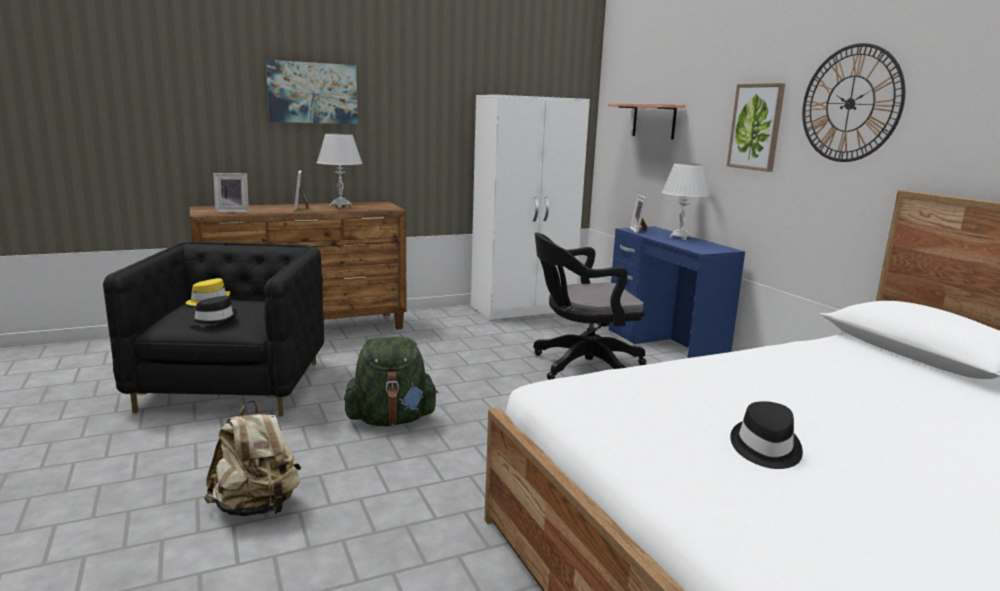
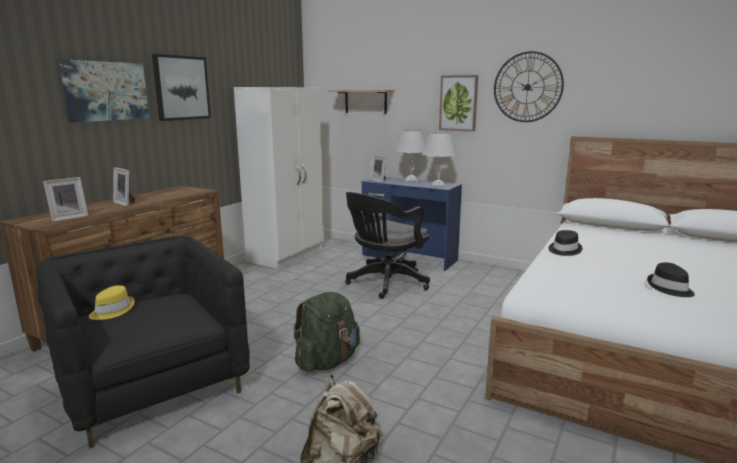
camera: 35 degrees left, 0 degrees up
(214, 320) = (160, 325): black hat -> black hat (564, 250)
(340, 206) = (154, 195): white table lamp -> white table lamp (438, 186)
(405, 93) = (181, 88): none -> picture

